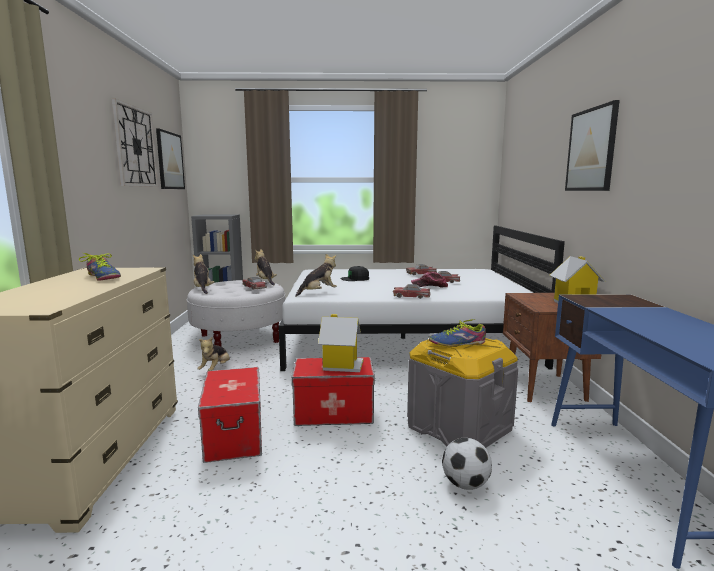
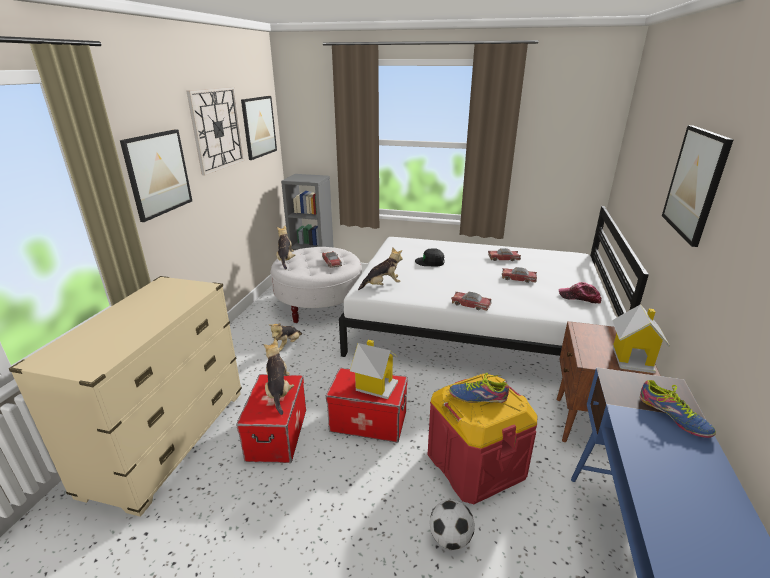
camera: 15 degrees right, 15 degrees up
(82, 167) = (158, 174): none -> picture
(104, 277) = (164, 303): shoe -> shoe (673, 416)
(265, 281) = (346, 252): plush toy -> plush toy (278, 392)
(429, 285) = (499, 286): cap -> cap (579, 297)
(459, 427) = (475, 464): grey storage box -> red storage box

